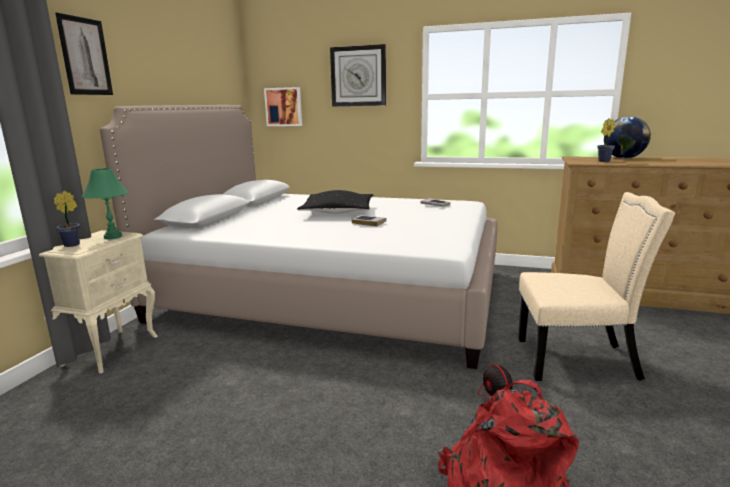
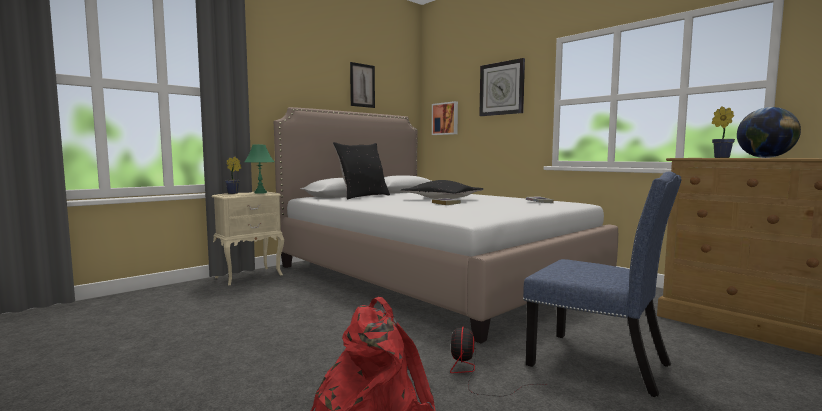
camera: 30 degrees right, 10 degrees down
(85, 56) = (274, 74): picture -> picture (362, 85)
(237, 218) = (362, 196): none -> black pillow
(574, 360) = (596, 362): beige chair -> blue chair

